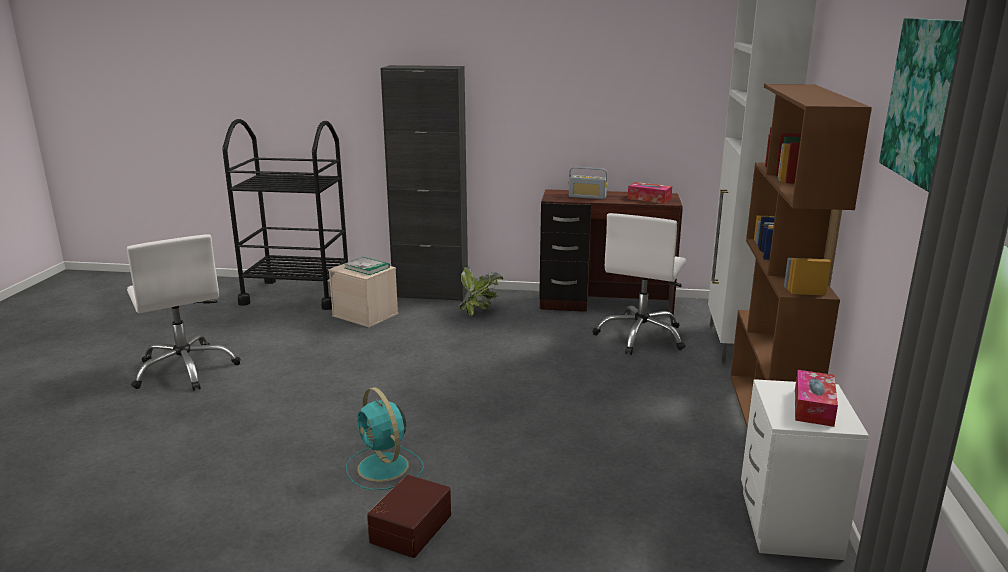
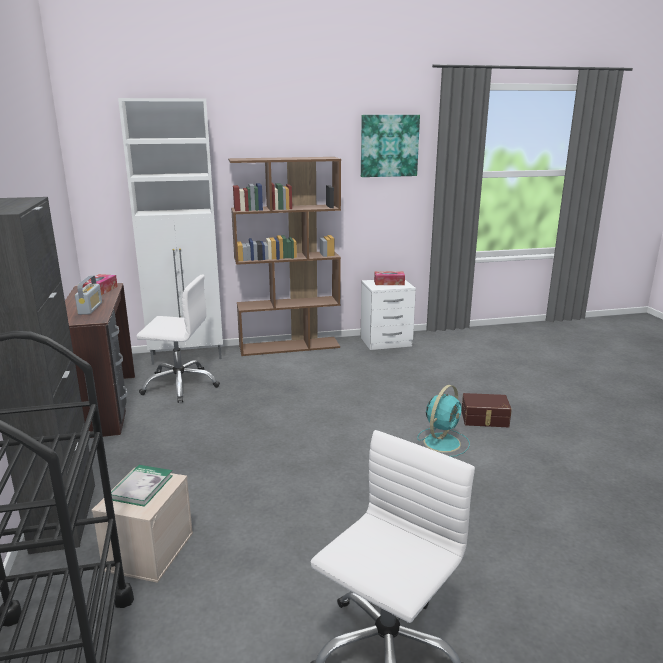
camera: 110 degrees left, 0 degrees up
(479, 310) = (124, 468): potted plant -> none

